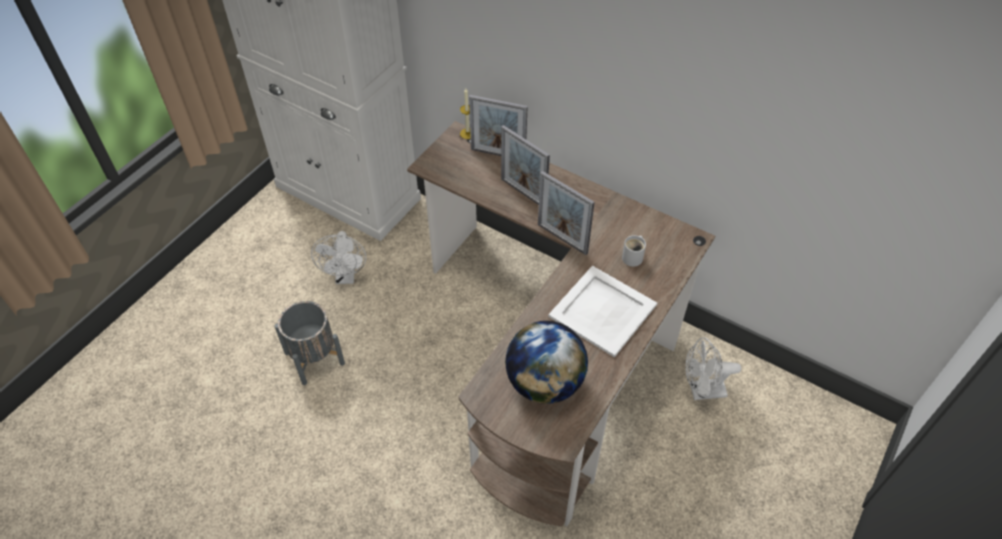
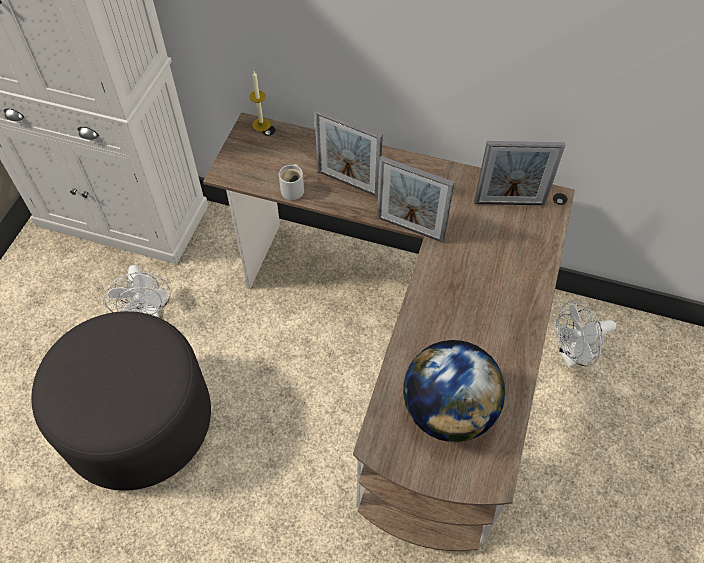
camera: 15 degrees left, 5 degrees up
(314, 358) = (139, 421): grey planter -> grey ottoman
(498, 154) = (304, 142): picture frame -> picture frame (509, 203)
(601, 311) = (482, 306): white tray -> none
(634, 257) = (496, 233): white mug -> white mug (294, 189)

